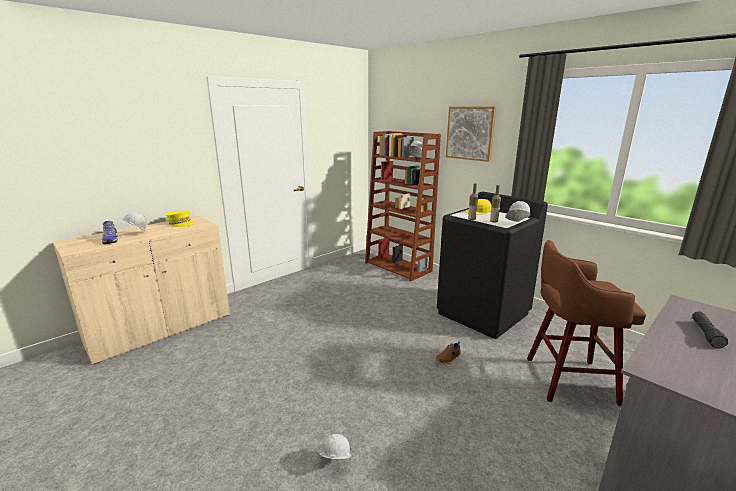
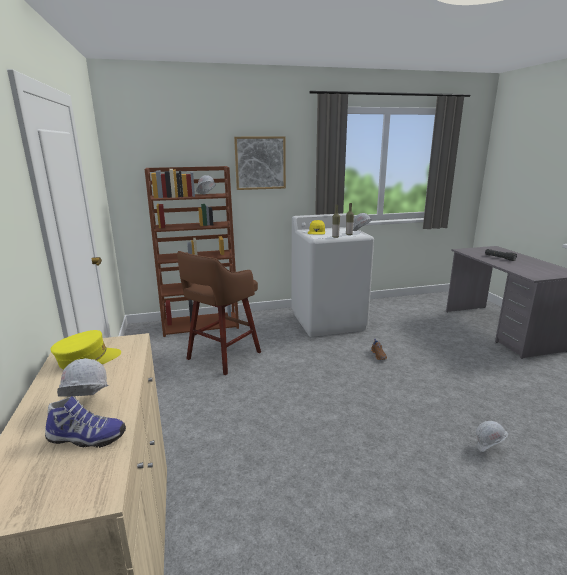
camera: 60 degrees left, 0 degrees up
(483, 314) = (328, 321): black washing machine -> white washing machine
(567, 380) = (426, 327): brown stool -> brown stool (222, 356)

